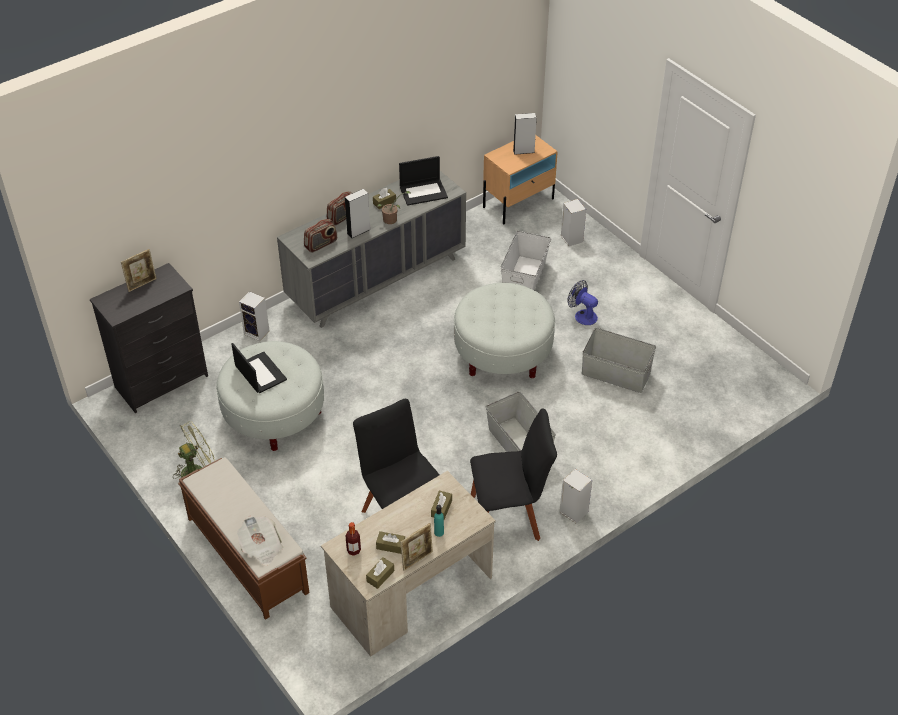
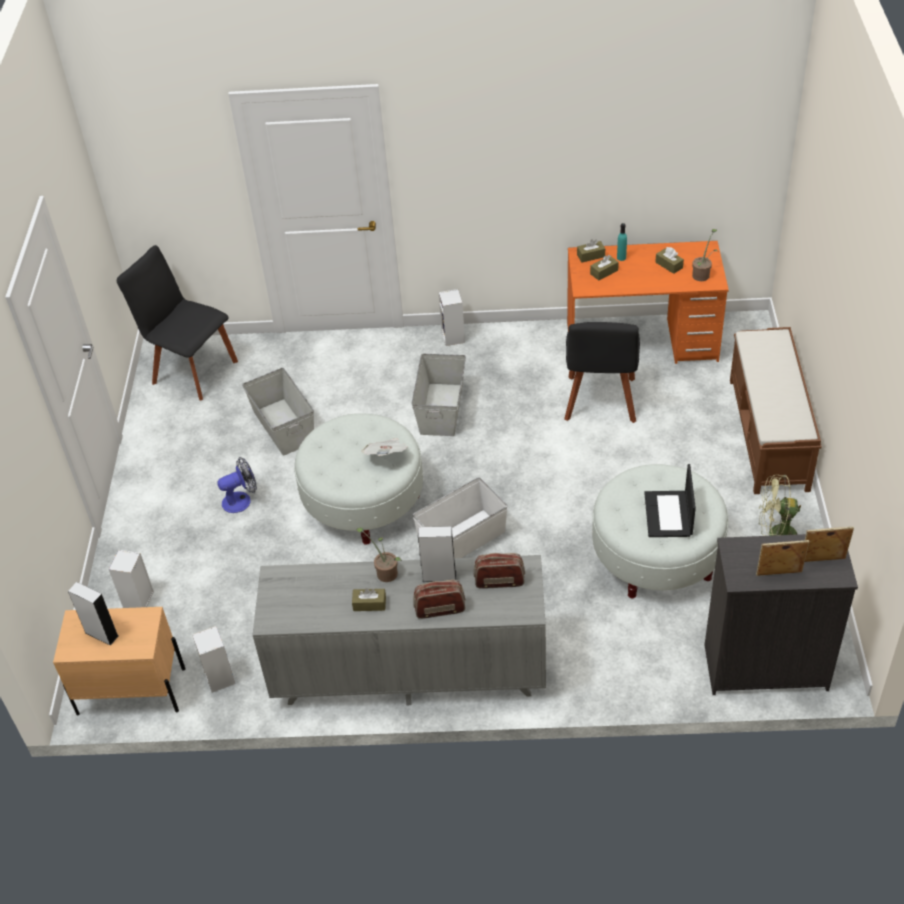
camera: 140 degrees left, 0 degrees up
(258, 332) = (608, 674): speaker -> speaker (218, 677)
(261, 547) = (772, 348): newspaper -> newspaper (386, 456)
(353, 550) = (702, 274): bottle -> potted plant
(380, 576) = (694, 250): brown tissue box -> brown tissue box (591, 256)
(411, 593) = (641, 343): beige desk -> orange desk
(417, 559) = (655, 248): picture frame -> picture frame (822, 561)
(424, 192) = (308, 593): laptop -> none
(509, 516) = (509, 358): black chair -> black chair (191, 370)
(525, 277) = (244, 578): white storage box -> white storage box (461, 539)
(582, 315) = (241, 500): fan -> fan turned 105 degrees counterclockwise

